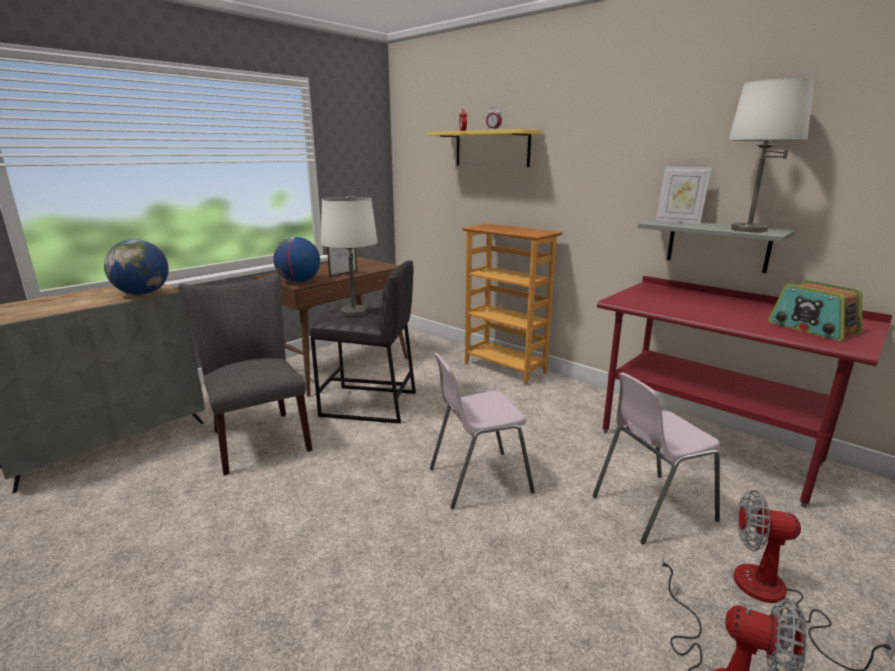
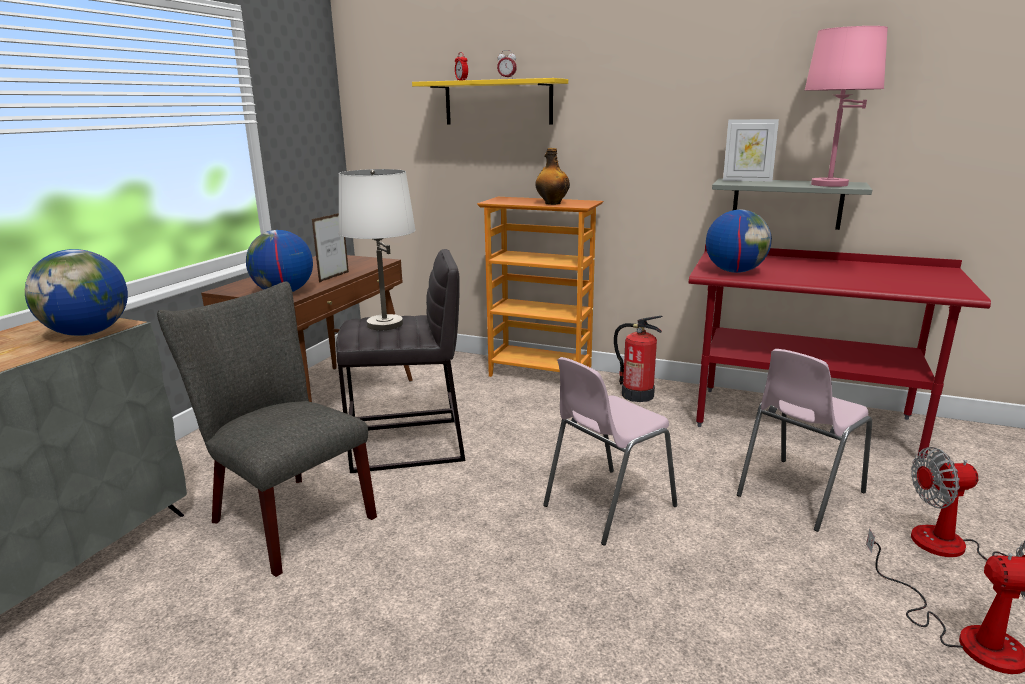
camera: 20 degrees left, 0 degrees up
(516, 231) = (552, 203): none -> bottle
(571, 397) = (637, 395): none -> fire extinguisher
(644, 301) = (734, 271): none -> globe
(748, 230) = (829, 184): white table lamp -> pink table lamp
(812, 328) = (910, 280): radio -> none

